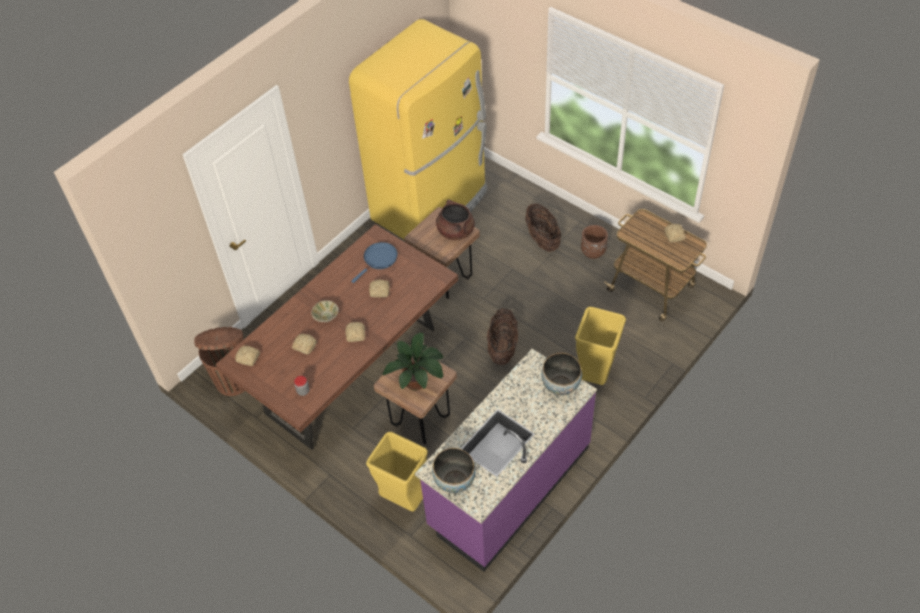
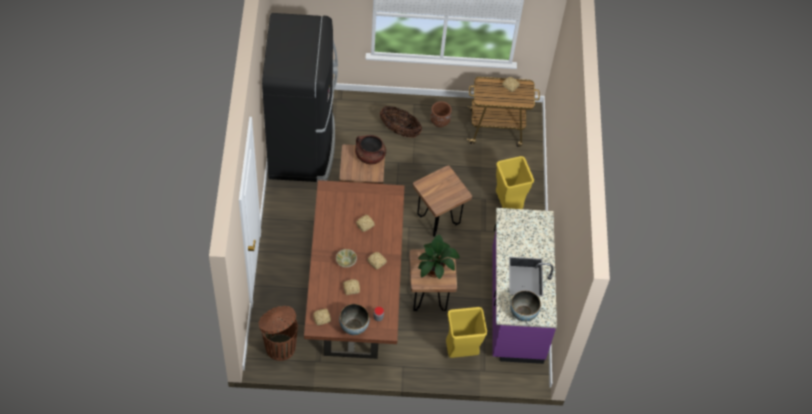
camera: 45 degrees left, 5 degrees up
(379, 259) = (344, 203): blue frying pan -> none
(431, 206) = (302, 145): yellow fridge -> black fridge
(502, 348) = (438, 220): basket -> brown stool
(560, 386) = (532, 221): bowl -> bowl (353, 327)

